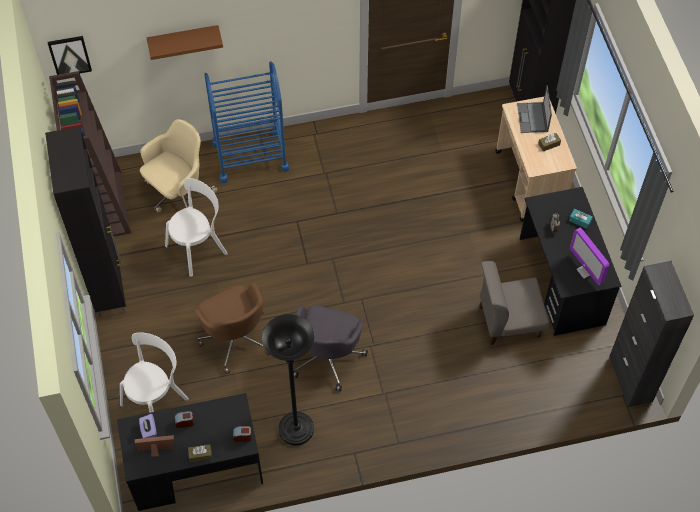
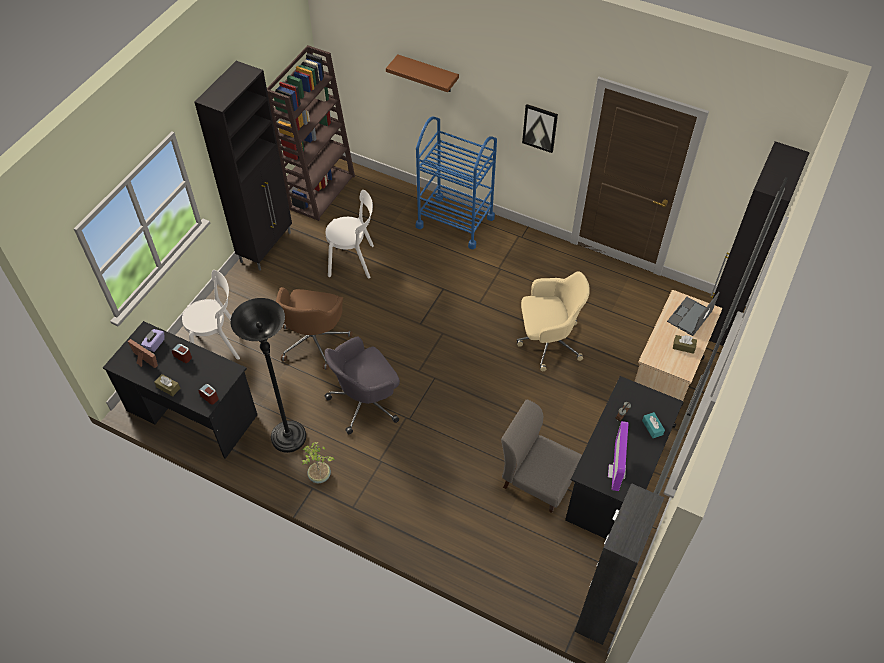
camera: 40 degrees right, 5 degrees down
(69, 55) = (335, 39): picture -> picture (540, 128)
(178, 193) = (378, 215): beige office chair -> beige office chair (547, 341)
(350, 440) = (319, 476): none -> potted plant

